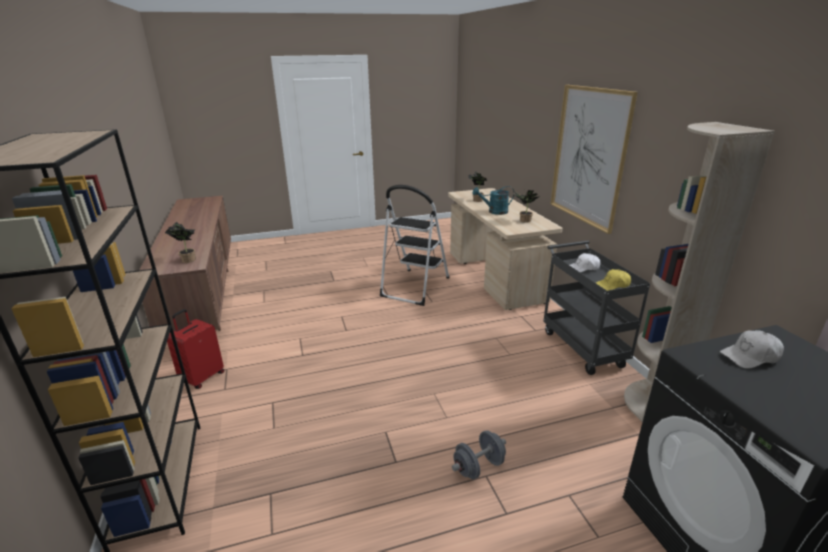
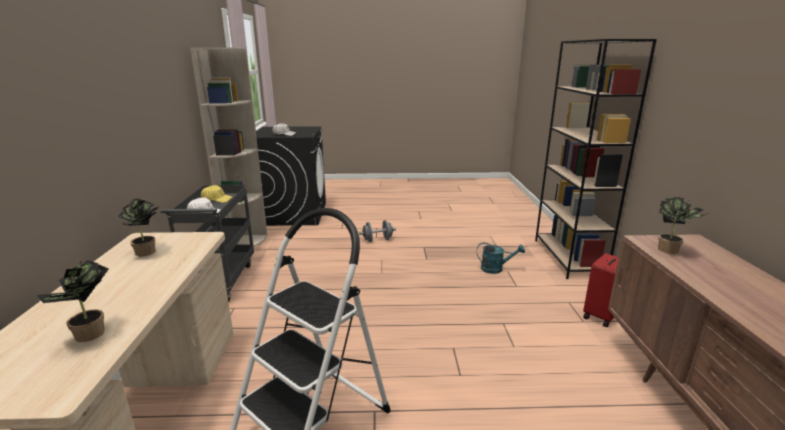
camera: 165 degrees left, 5 degrees down
(494, 212) = (144, 281): turquoise watering can -> turquoise watering can (496, 269)
(589, 156) = (116, 119): picture -> none

